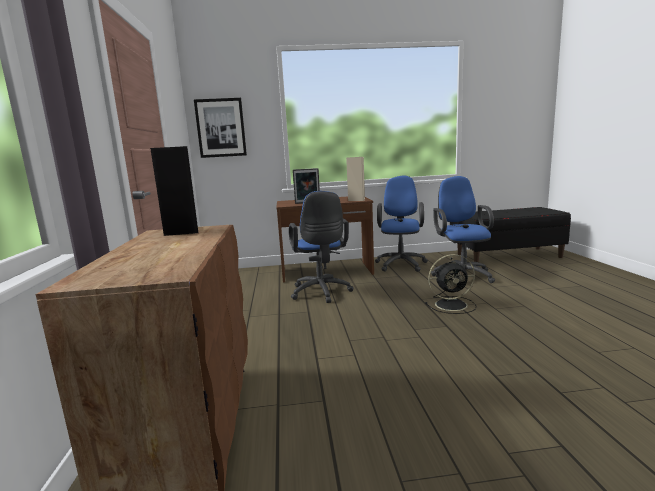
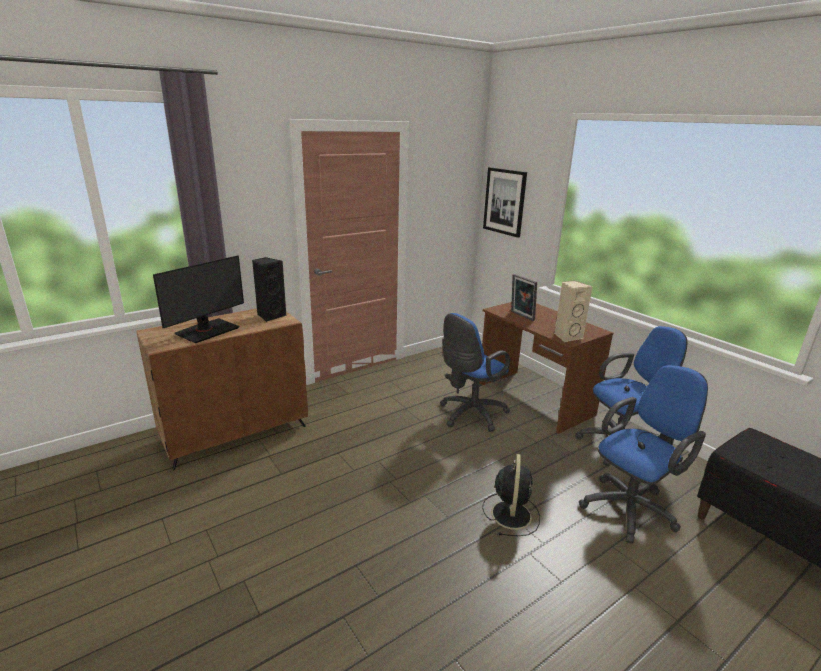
camera: 60 degrees right, 10 degrees up
(165, 253) = (207, 331): none -> monitor
(452, 305) = (511, 513): black fan -> black fan turned 135 degrees counterclockwise

